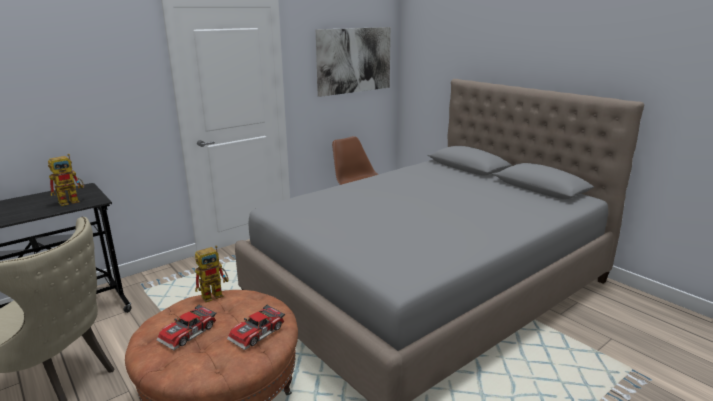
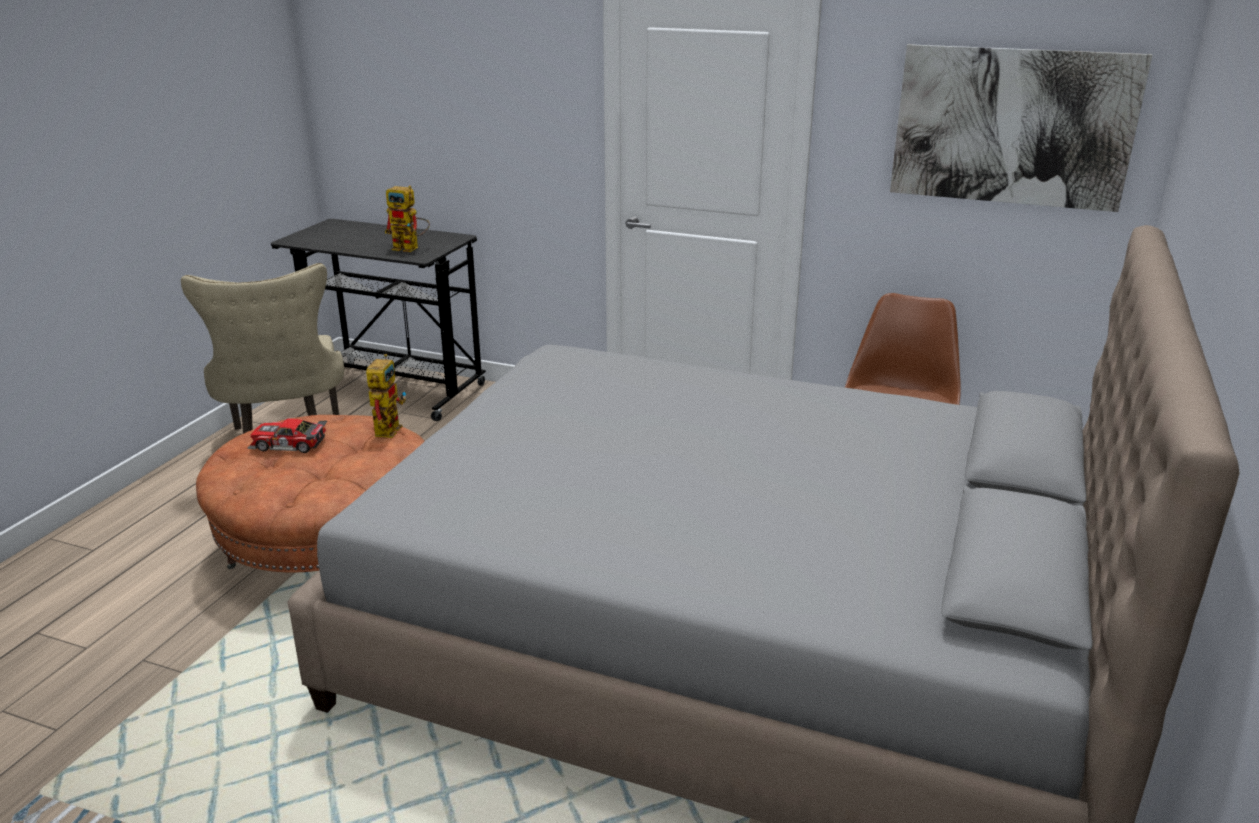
camera: 60 degrees right, 5 degrees up
(216, 294) = (388, 427): toy robot -> toy robot turned 105 degrees counterclockwise
(258, 333) = (311, 485): toy car -> none

